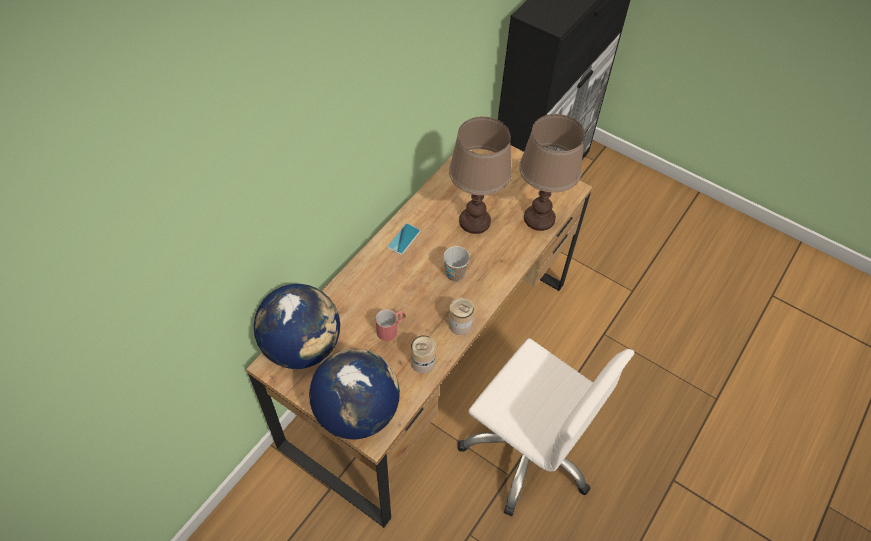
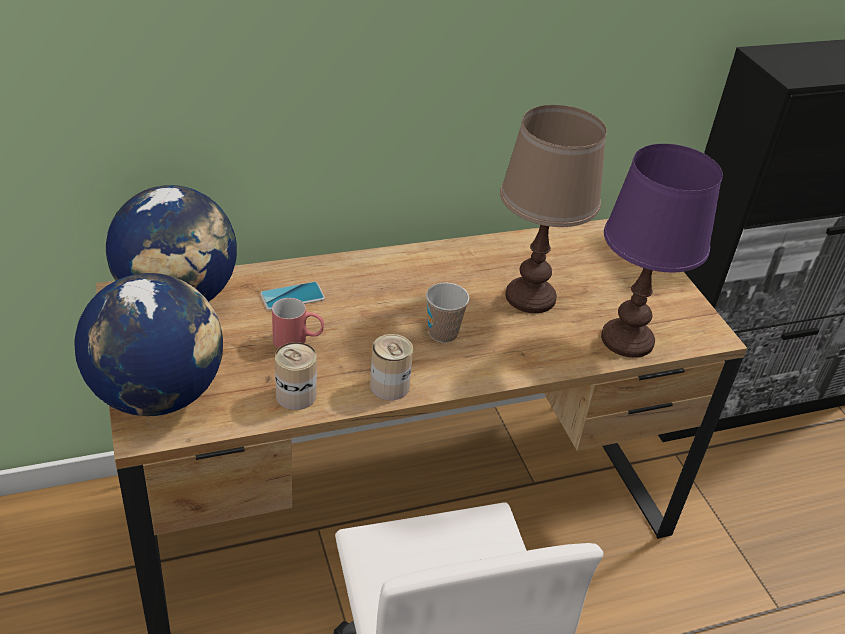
camera: 35 degrees right, 15 degrees down
(404, 239) = (417, 267): phone -> phone (292, 296)
(539, 218) = (626, 339): brown table lamp -> purple table lamp

